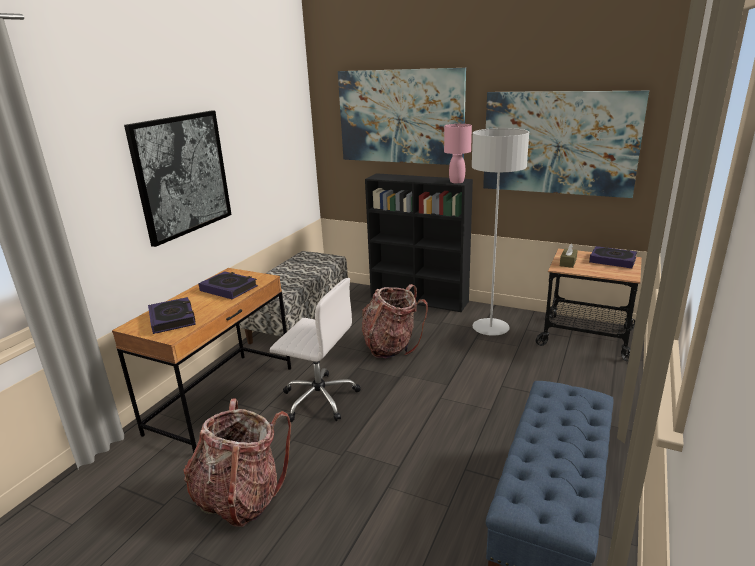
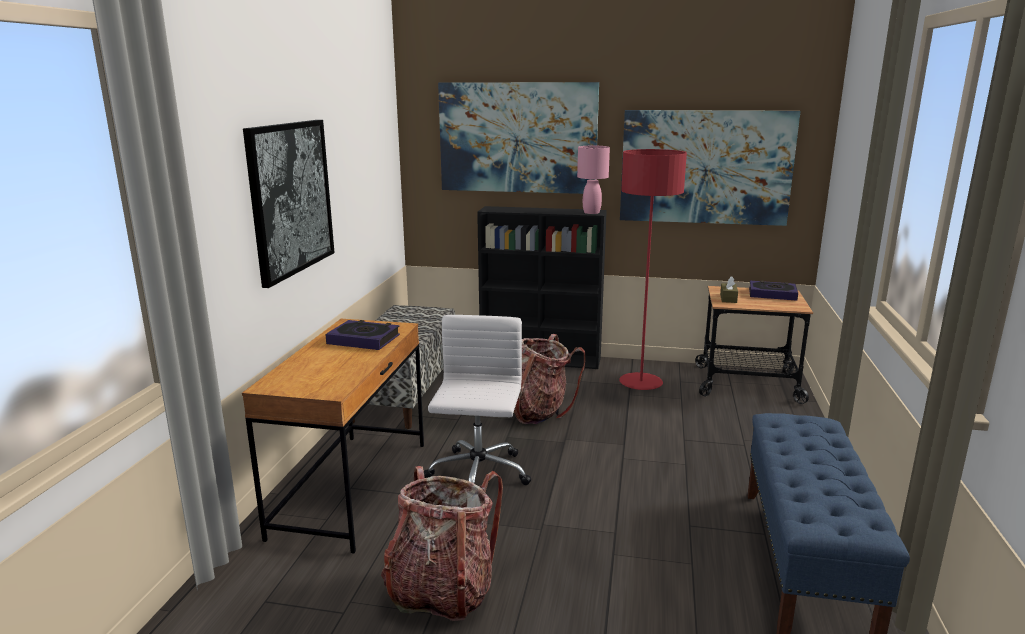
camera: 15 degrees left, 5 degrees down
(172, 319) = (317, 375): book -> none
(318, 398) = (478, 474): white office chair -> white office chair turned 90 degrees counterclockwise
(490, 328) = (640, 383): grey floor lamp -> red floor lamp

